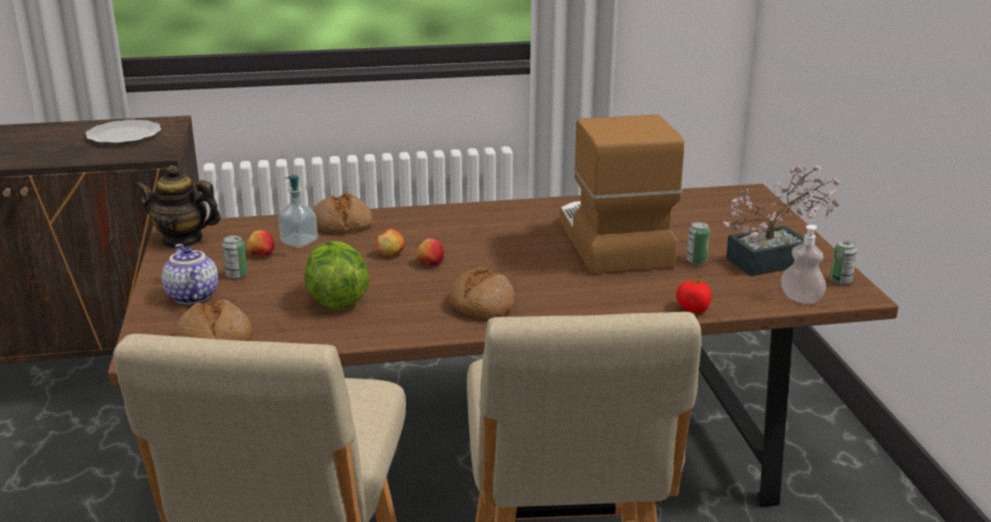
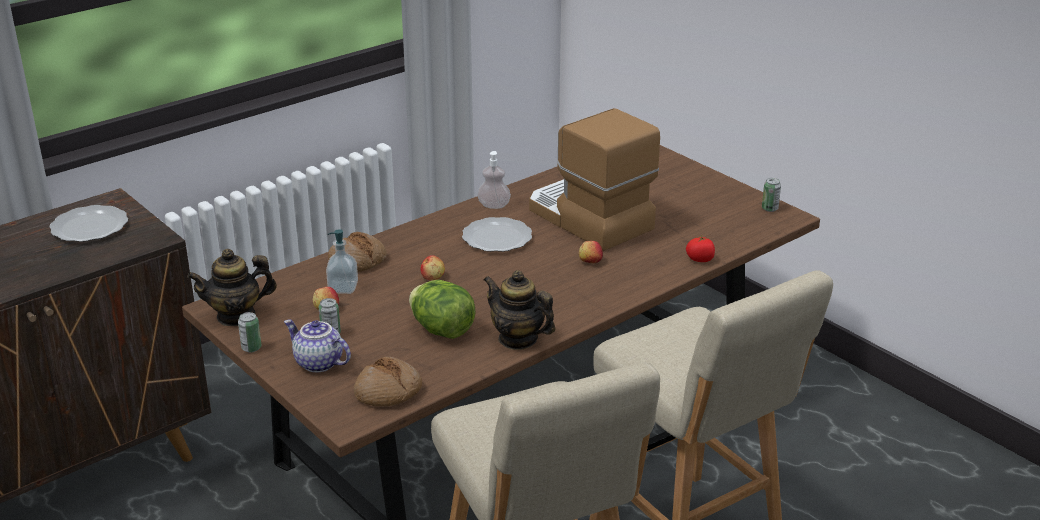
camera: 30 degrees left, 5 degrees up
(398, 329) = (518, 339): none -> teapot
(431, 263) = (475, 276): apple -> apple (590, 261)
(481, 305) = (554, 300): bread -> none
(497, 237) = (497, 238): none -> plate
(696, 261) = (663, 218): can -> can (251, 348)
(775, 260) = (714, 203): potted plant -> none
(801, 299) = (759, 230): soap dispenser -> soap dispenser (494, 205)

